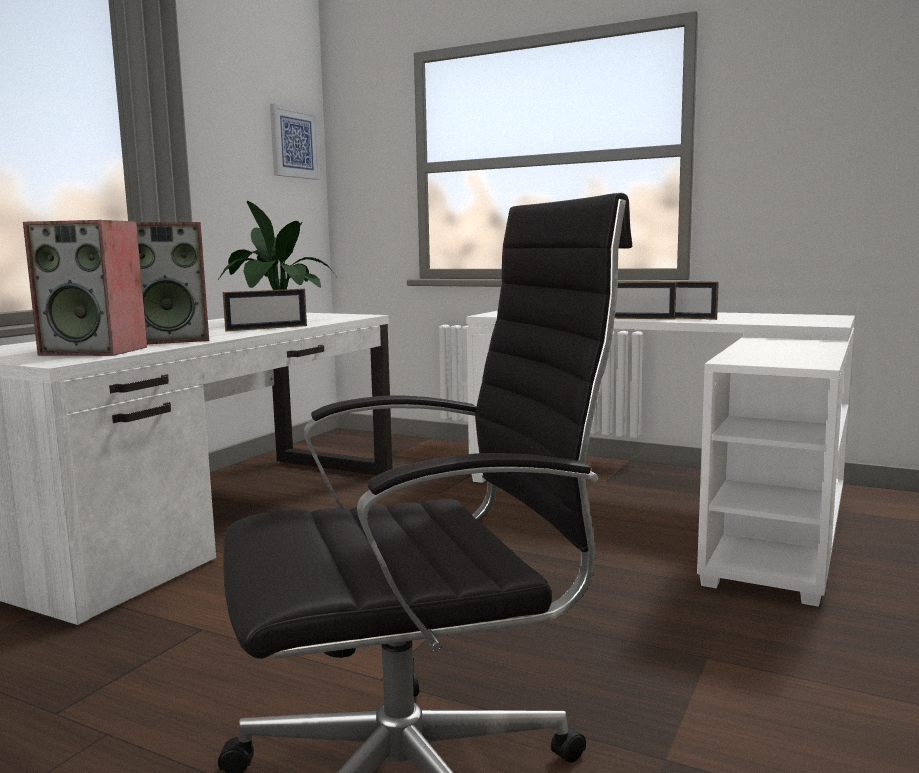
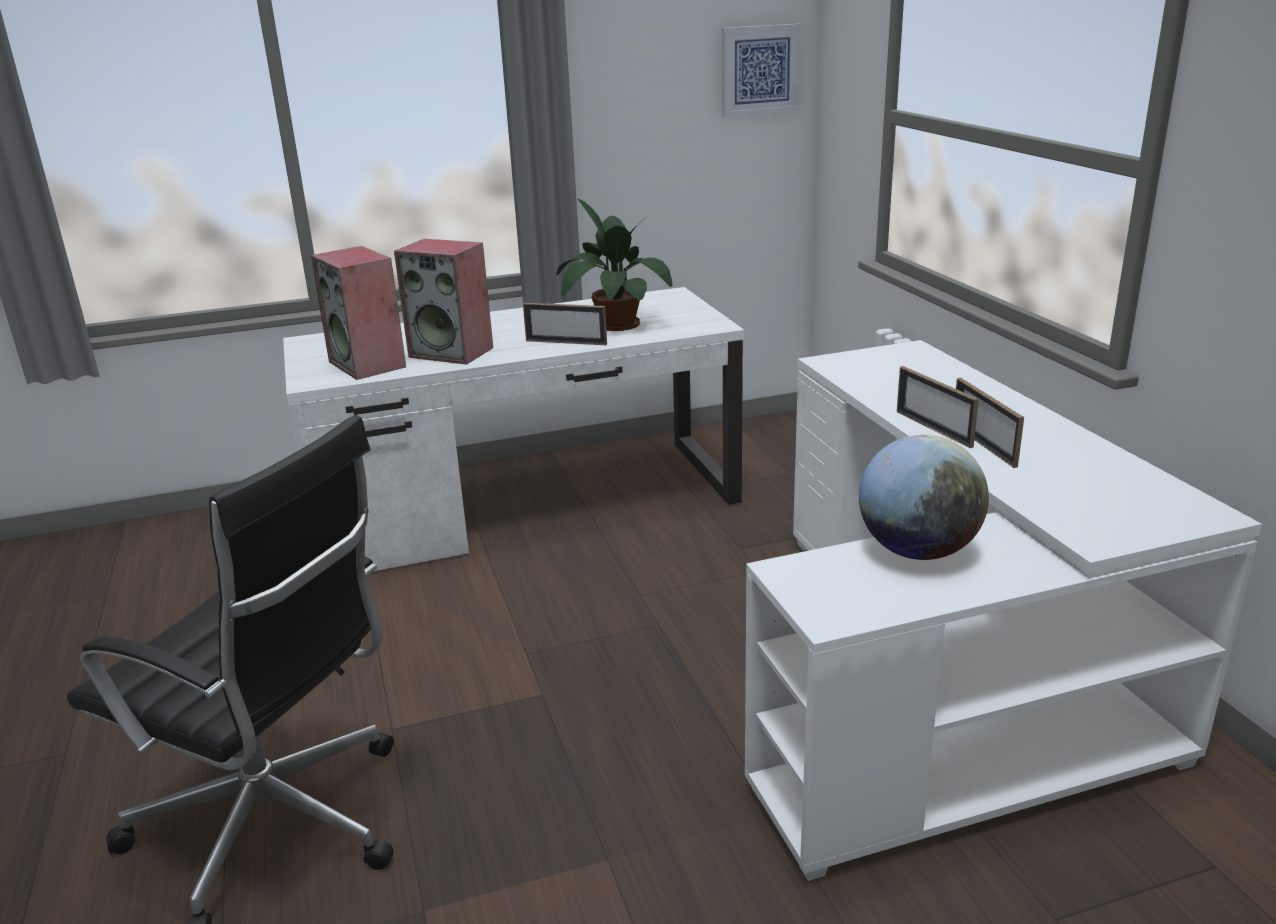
camera: 45 degrees right, 15 degrees up
(760, 347) = (917, 551): none -> globe

